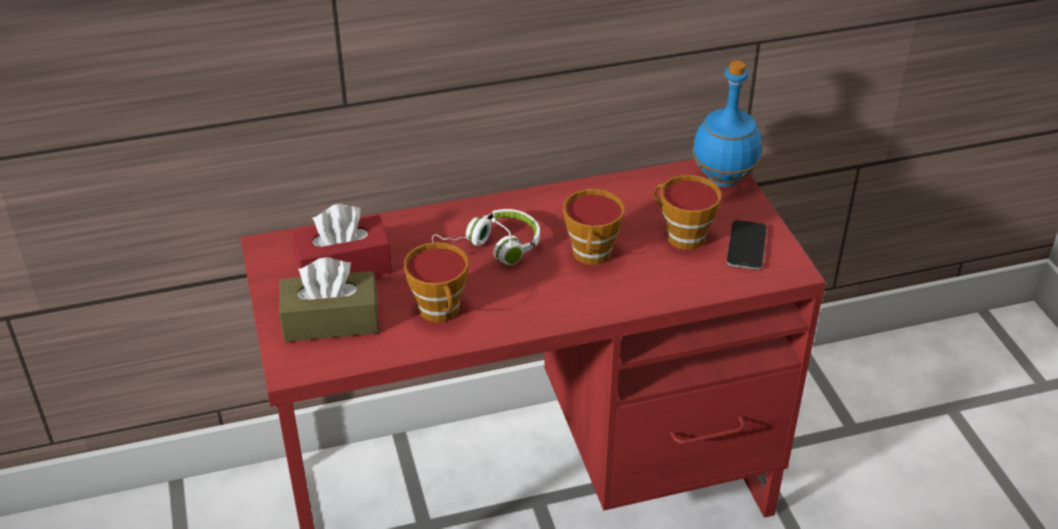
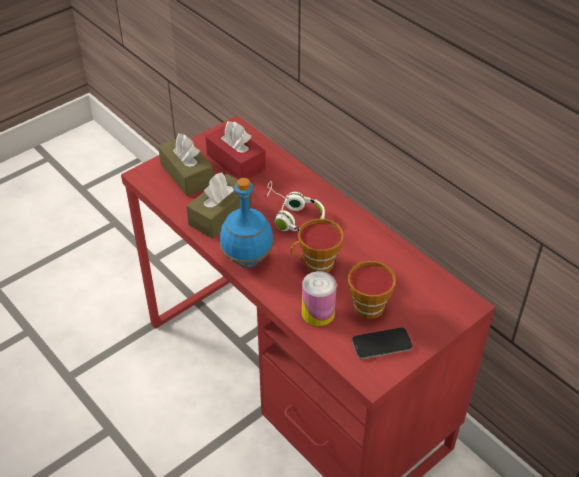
camera: 65 degrees right, 5 degrees up
(441, 311) = (220, 215): cup -> brown tissue box
(672, 279) = (318, 313): none -> can
(723, 179) = (453, 309): blue bottle -> blue bottle (246, 259)

